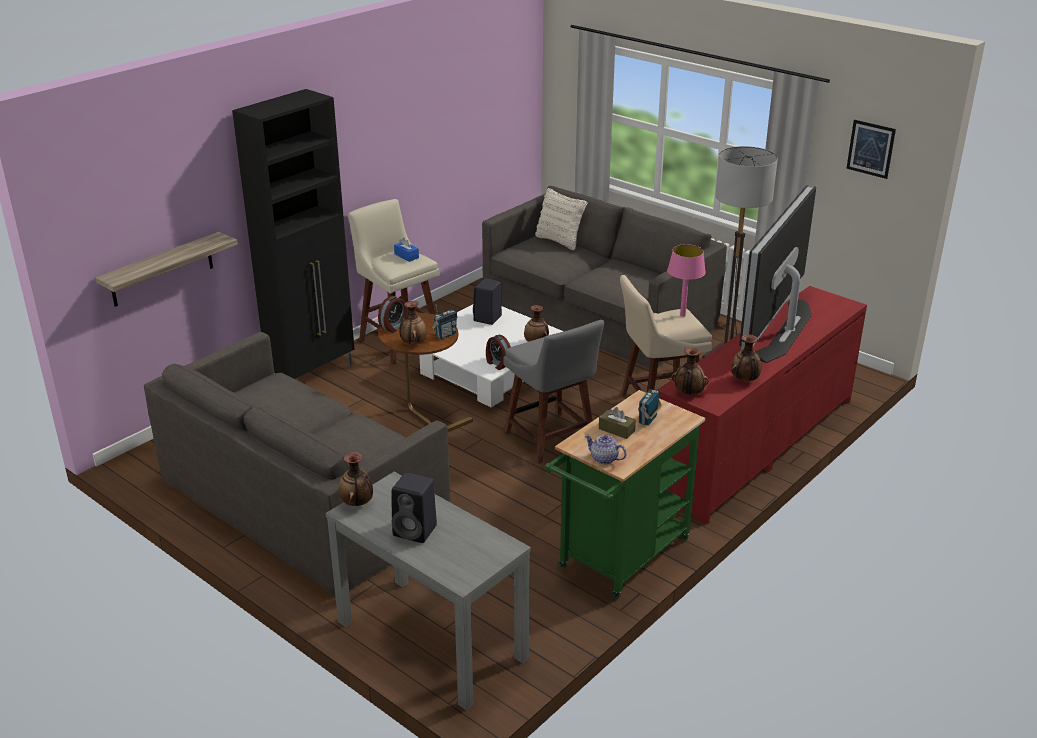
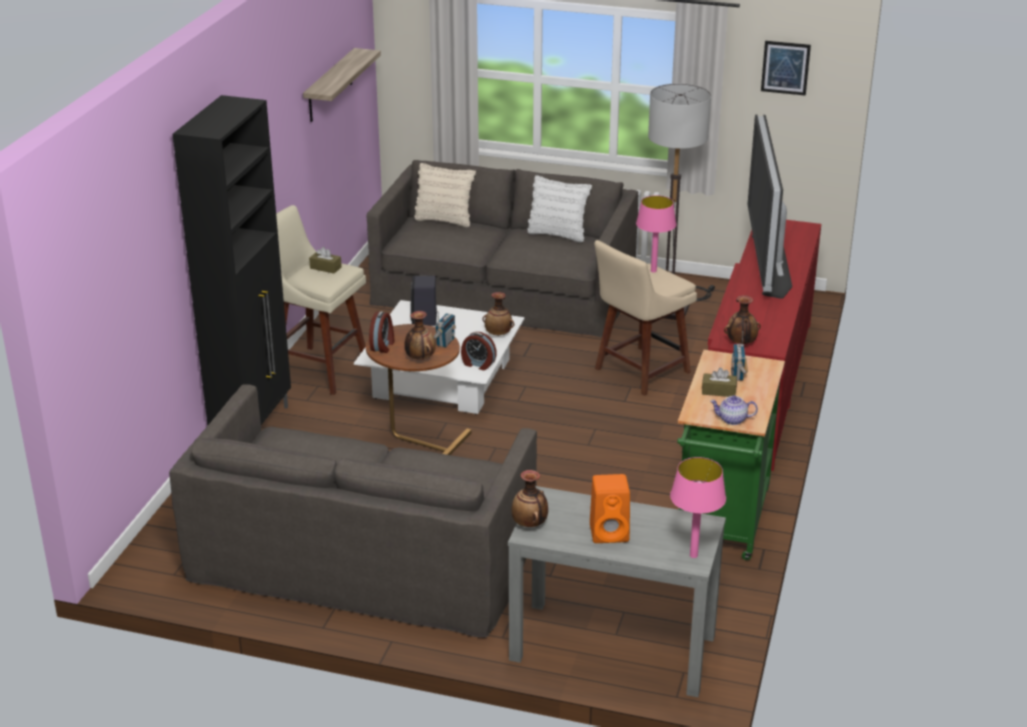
camera: 25 degrees left, 0 degrees up
(162, 270) = (129, 336): shelf -> shelf (330, 86)
(406, 256) = (325, 268): blue tissue box -> brown tissue box
(416, 531) = (610, 533): black speaker -> orange speaker
(468, 573) = (693, 555): none -> pink table lamp
(551, 440) = (565, 431): grey stool -> none
(644, 271) = (558, 235): none -> white pillow
(745, 380) = (778, 319): vase -> none

